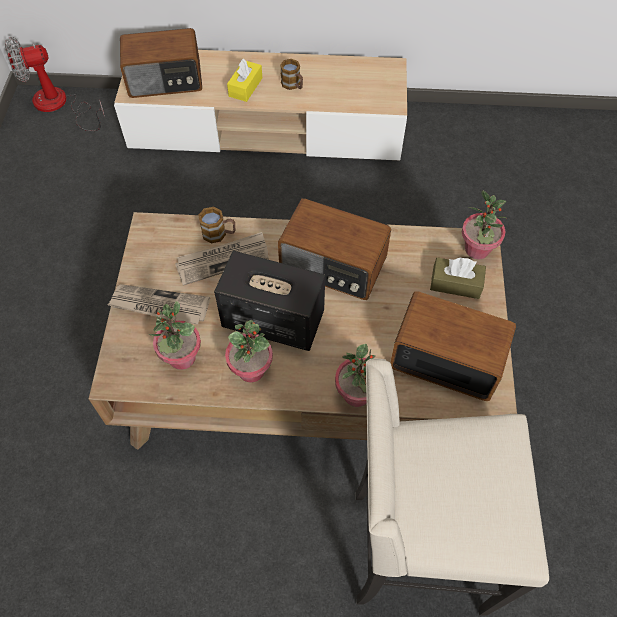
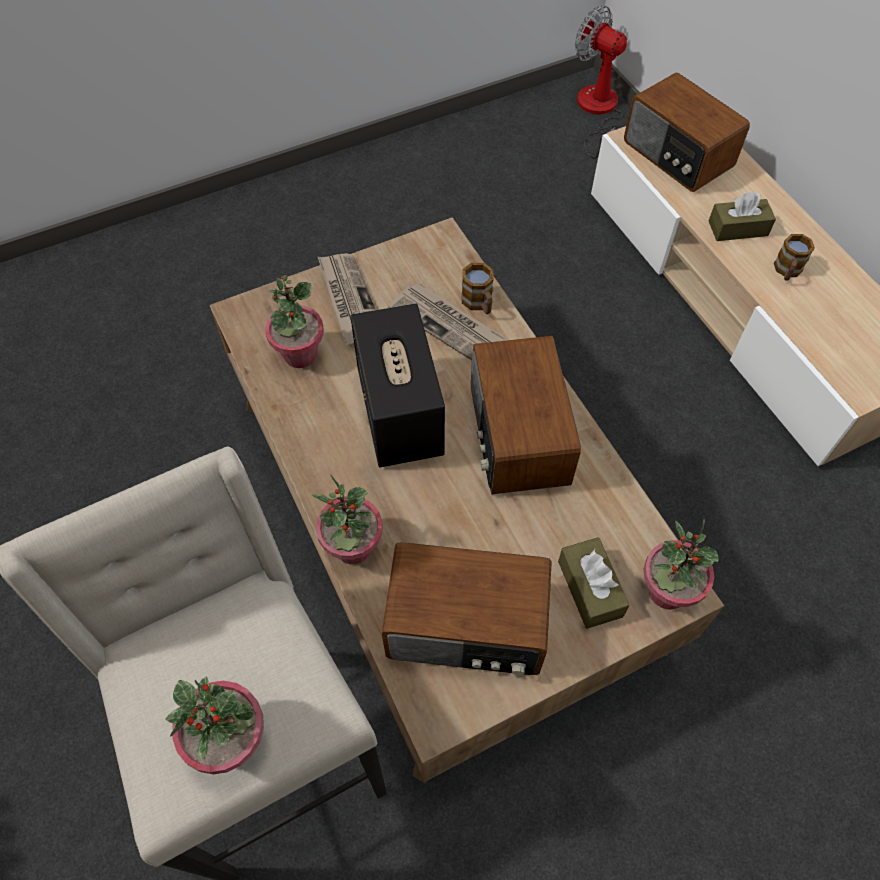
camera: 60 degrees right, 0 degrees up
(245, 87) = (738, 228): yellow tissue box -> brown tissue box
(251, 370) = (323, 424): potted plant -> potted plant (232, 740)
(446, 357) = (467, 627): radio -> radio turned 105 degrees clockwise

